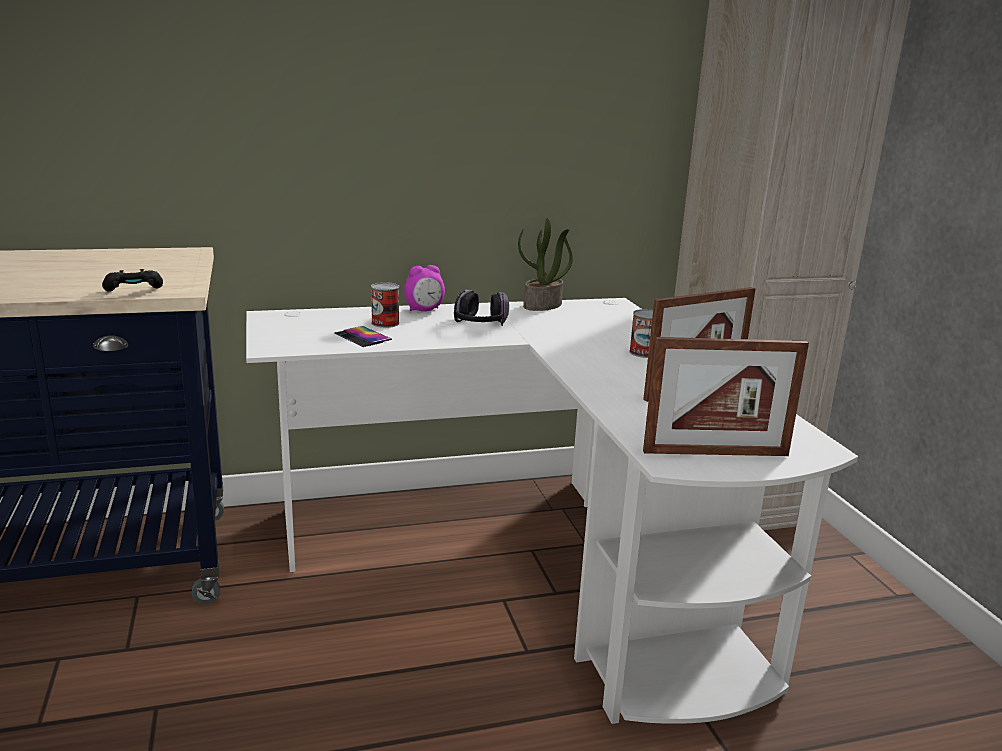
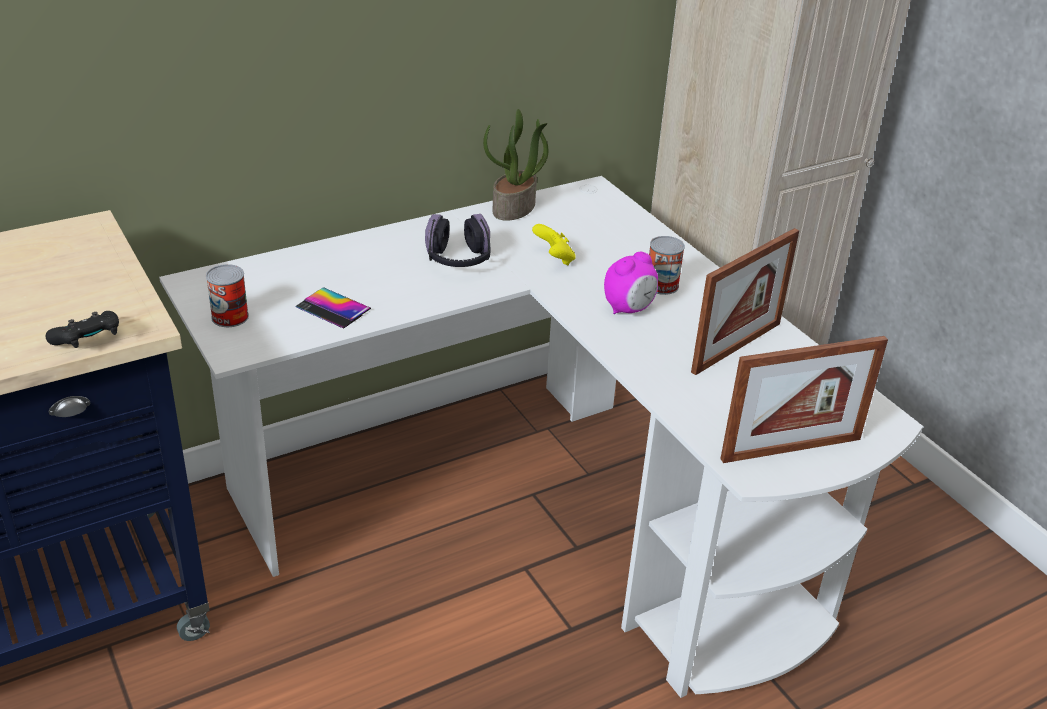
camera: 15 degrees left, 15 degrees up
(385, 323) = (345, 275): can -> can (230, 317)
(424, 310) = (379, 241): alarm clock -> alarm clock (629, 309)
(559, 331) = (554, 259): none -> yellow game controller

